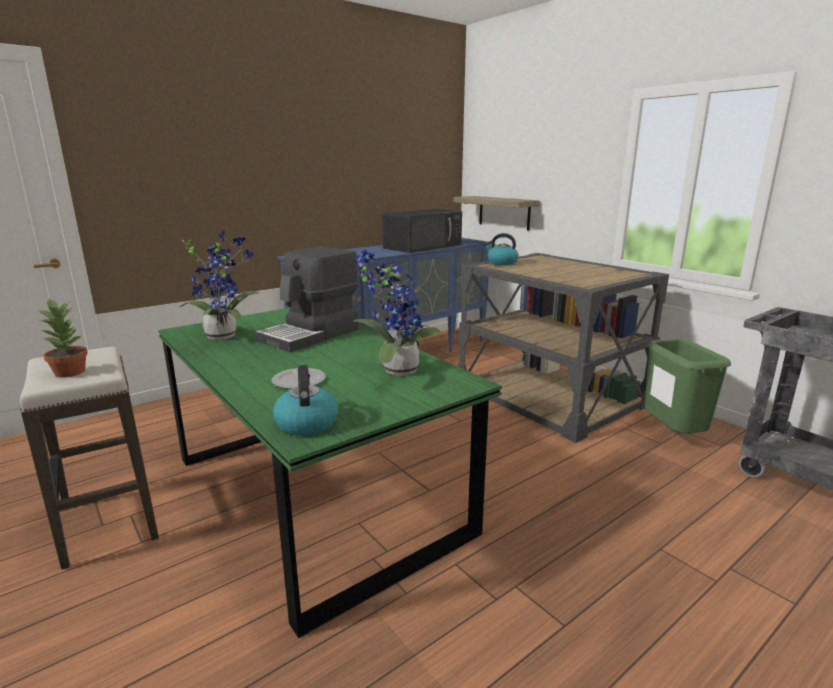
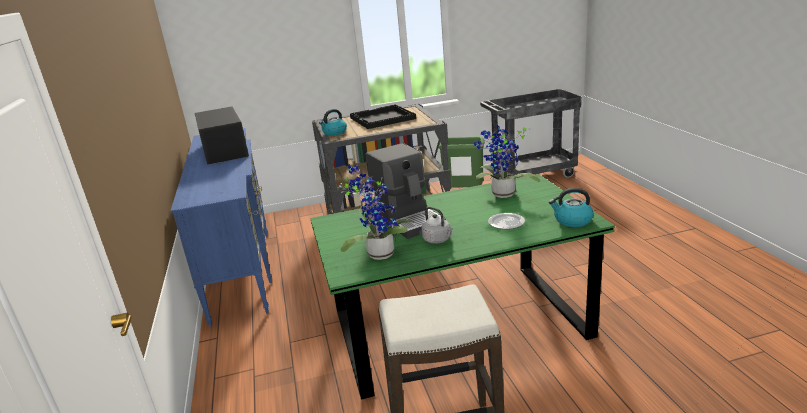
camera: 65 degrees left, 5 degrees up
(70, 372) = (448, 310): potted plant -> none
(250, 353) = (438, 240): none -> grey kettle
(504, 212) = (245, 98): shelf -> none
(575, 269) = (382, 118): none -> black tray

